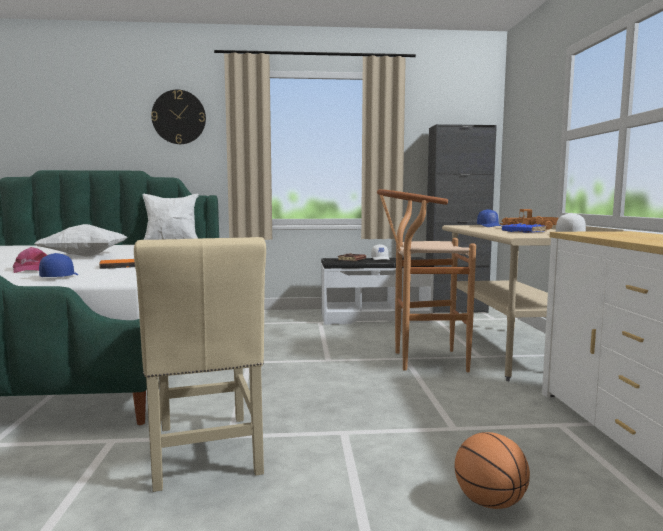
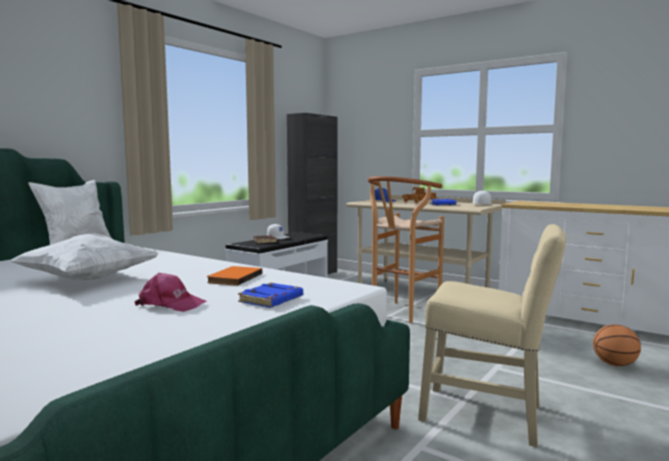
camera: 50 degrees left, 0 degrees up
(59, 277) = (271, 300): blue cap -> blue book
(179, 117) = (50, 74): wall clock -> none

